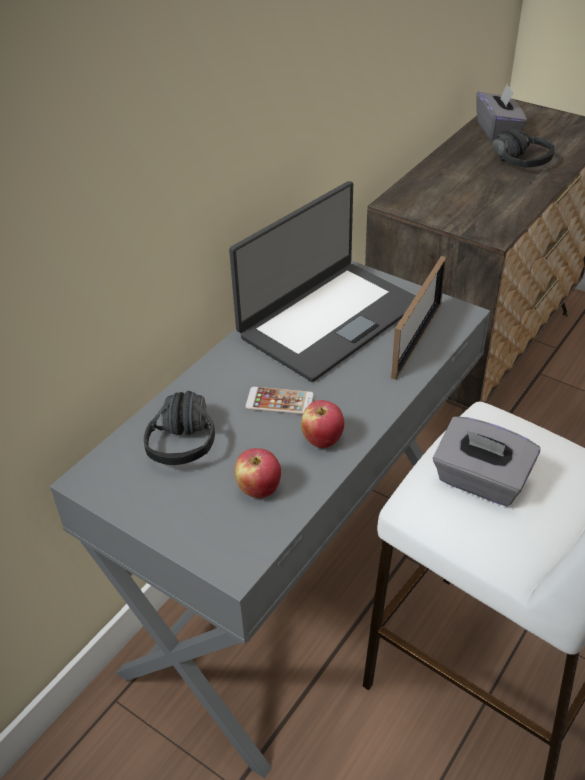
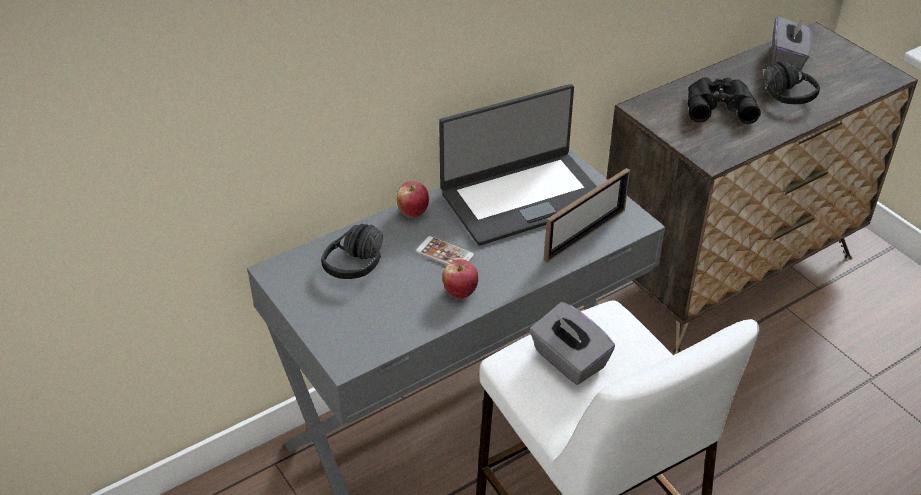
camera: 20 degrees right, 0 degrees up
(258, 489) = (392, 314): apple -> apple (413, 212)
(465, 184) = (718, 105): none -> black binoculars

